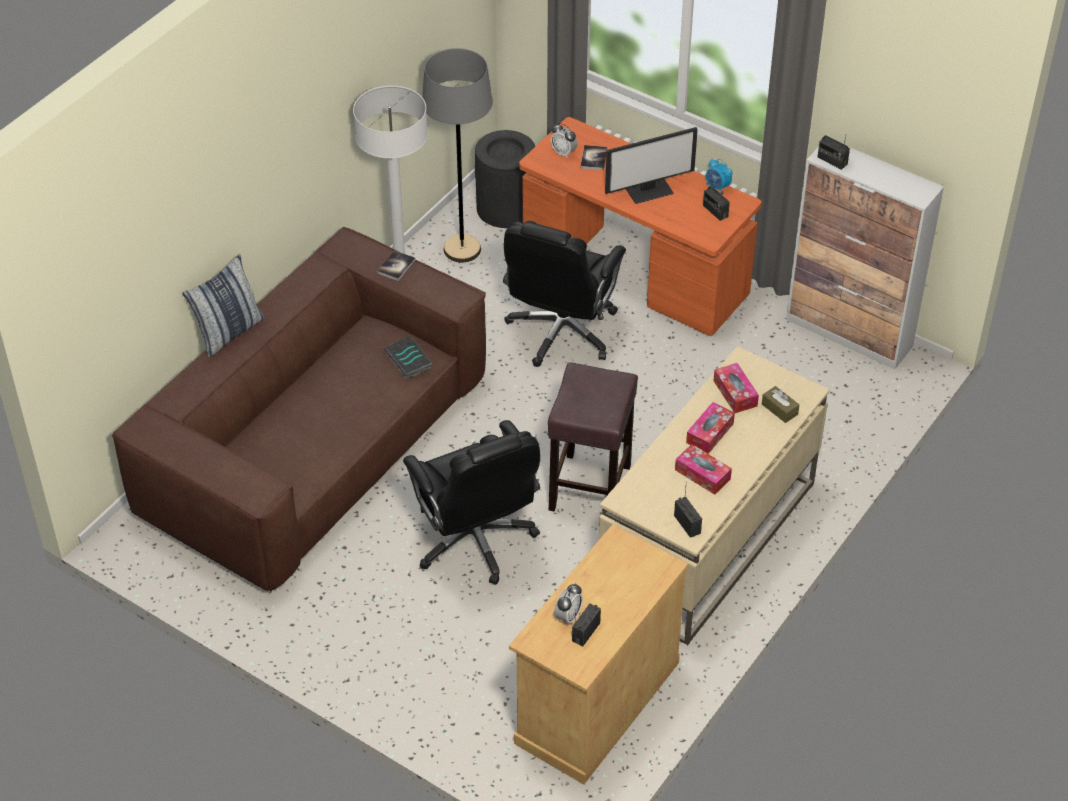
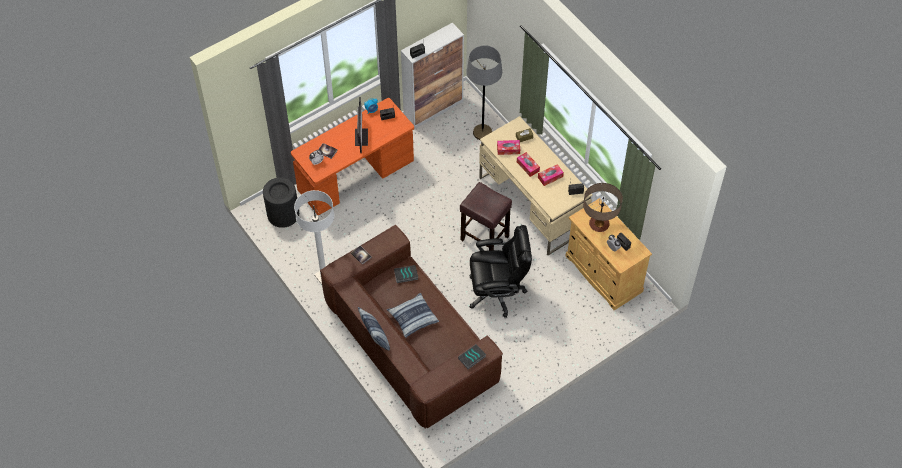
camera: 70 degrees left, 10 degrees up
(230, 475) = (472, 358): none -> book
(319, 395) = (413, 318): none -> pillow
(462, 249) = (304, 241): grey floor lamp -> grey floor lamp (482, 132)
(561, 332) = (382, 218): black office chair -> none
(617, 578) = (599, 224): none -> table lamp

